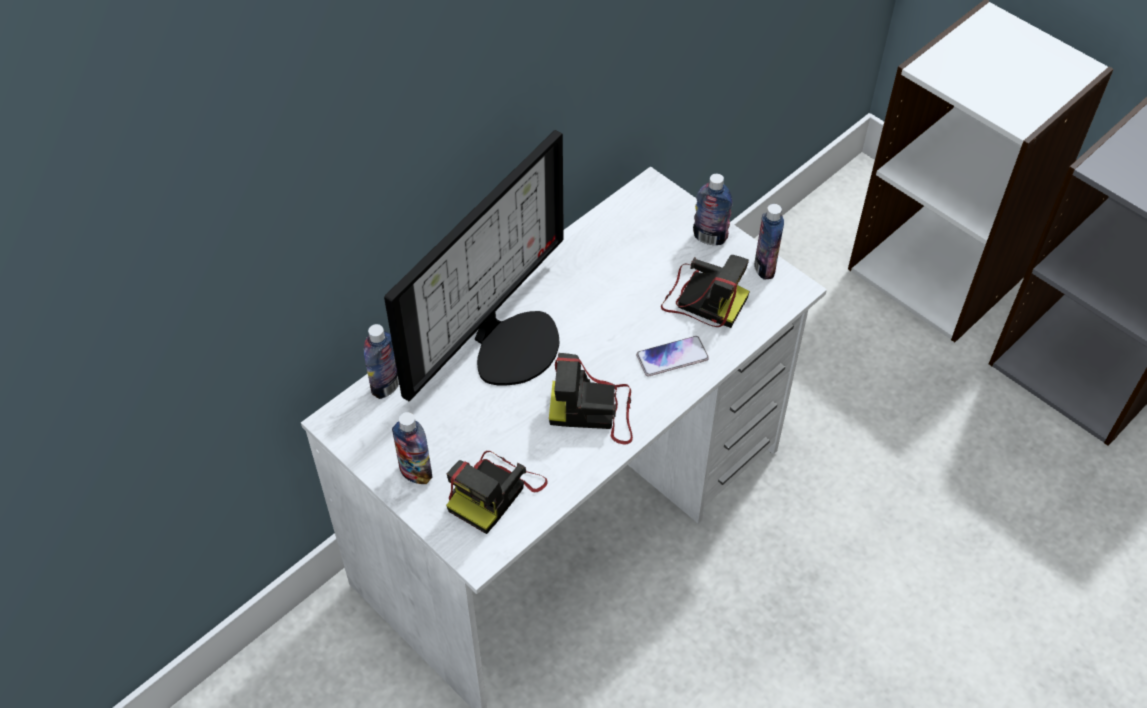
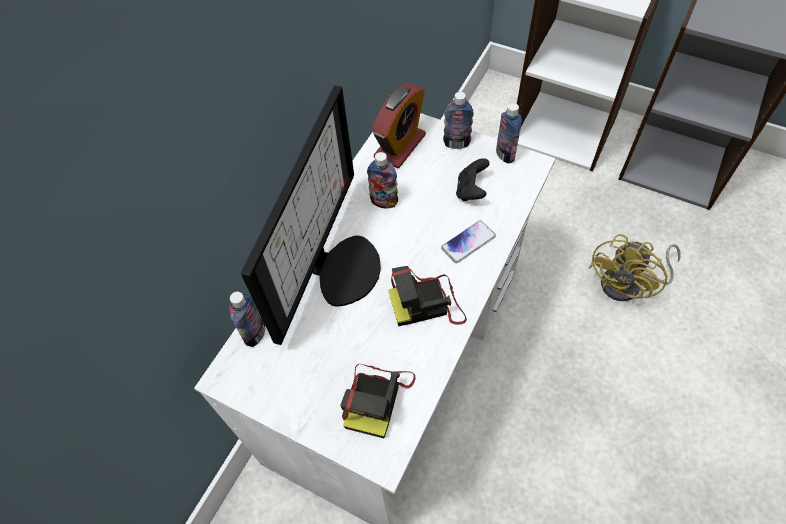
camera: 15 degrees left, 5 degrees up
(416, 472) = (305, 402): bottle -> bottle (384, 202)
(637, 221) = (400, 146): none -> alarm clock
(702, 299) = (471, 190): camera -> black game controller
(937, 512) = (628, 285): none -> yellow fan

